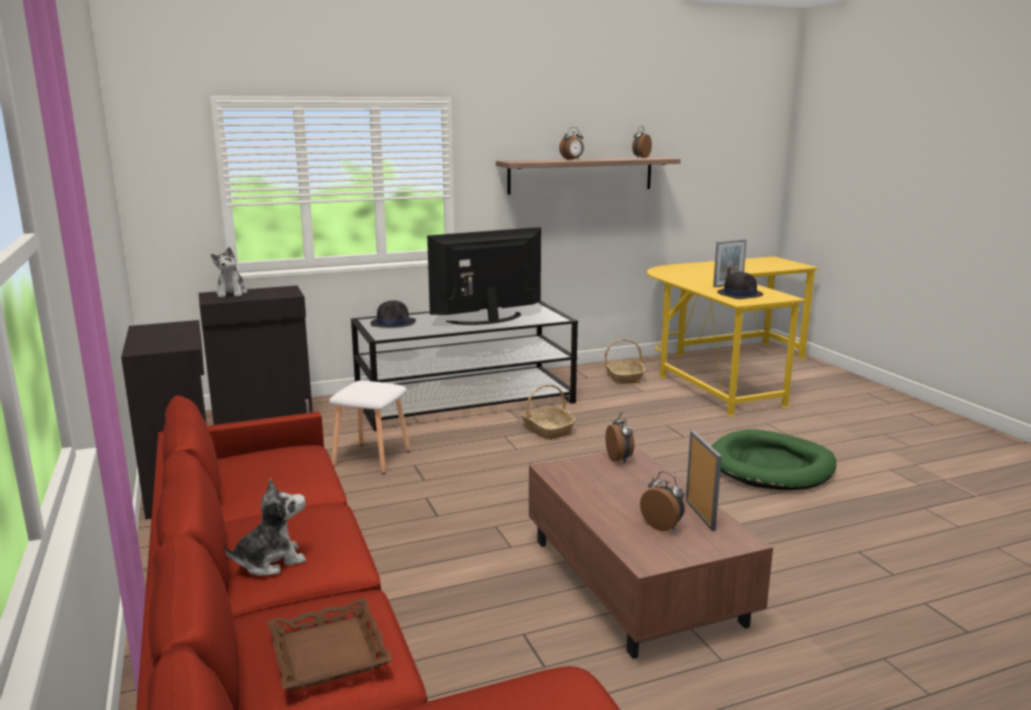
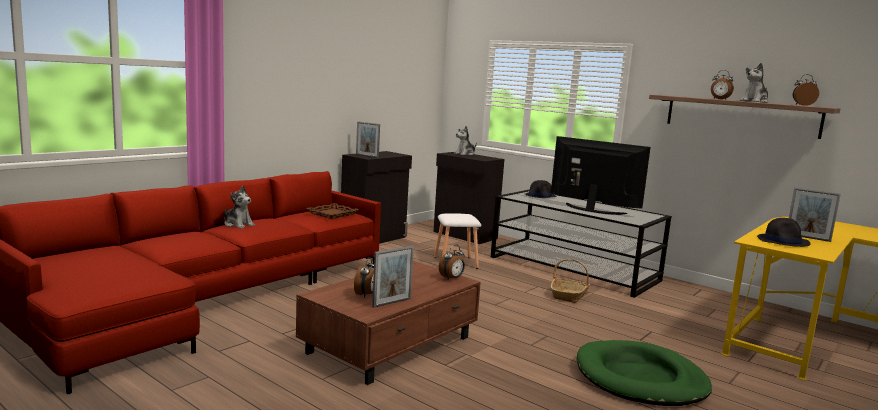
camera: 60 degrees right, 5 degrees down
(168, 344) = (367, 156): none -> picture frame
(330, 652) = (174, 241): brown tray -> brown tray (332, 214)
(604, 159) = (754, 101): none -> plush toy
(623, 377) = (722, 306): basket -> none

